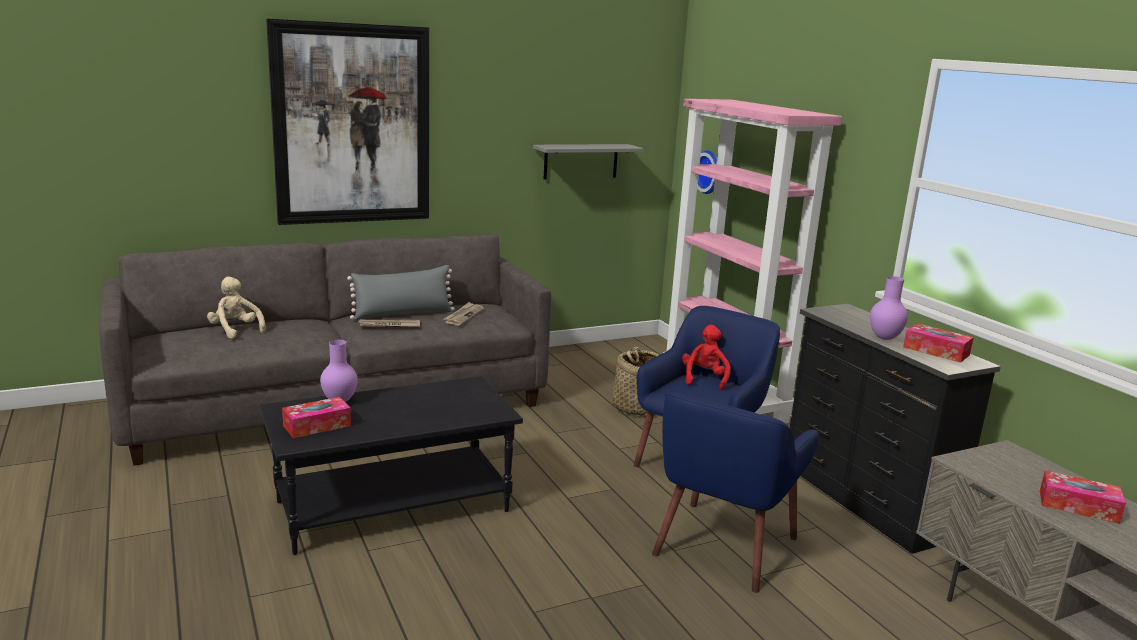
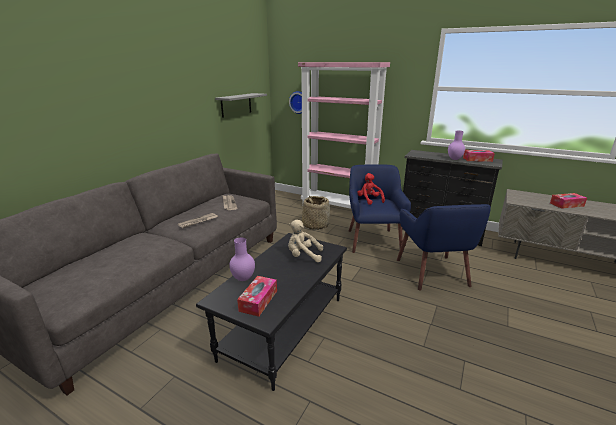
camera: 35 degrees left, 5 degrees up
(235, 330) = (99, 260): beige plush toy -> beige plush toy (303, 256)
(352, 125) = (116, 94): picture -> none
(403, 314) = (193, 213): grey pillow -> none

